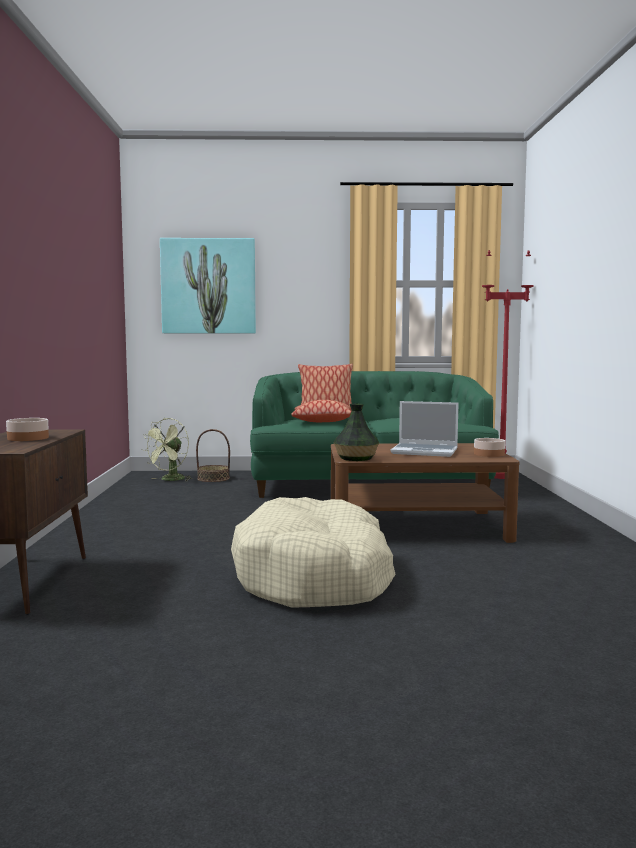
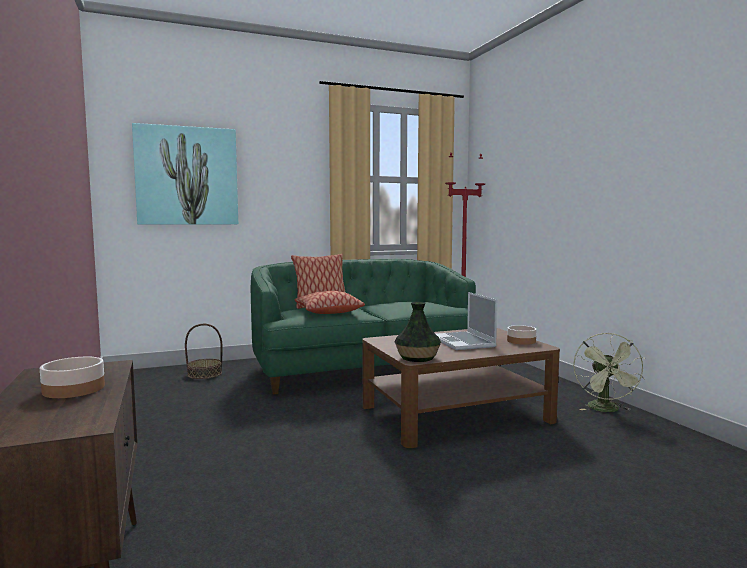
camera: 20 degrees left, 0 degrees up
(170, 480) = (158, 380): green fan -> green fan (606, 410)
(314, 577) = (432, 504): beige dog bed -> none
(425, 451) = (464, 342): laptop -> laptop turned 75 degrees clockwise

